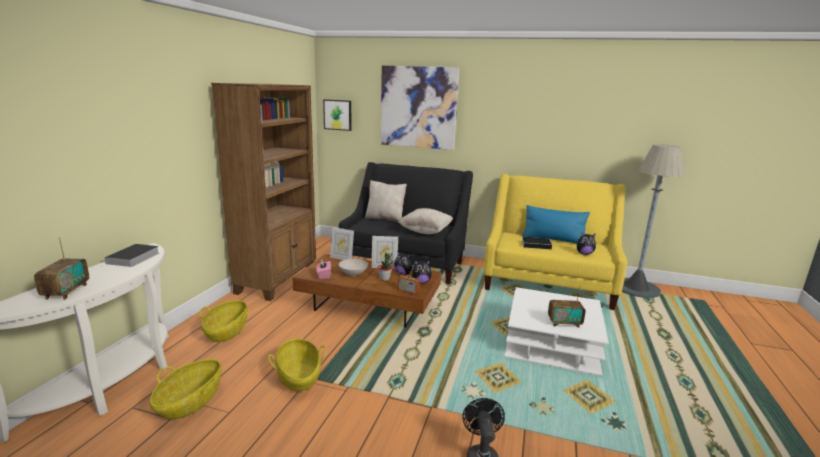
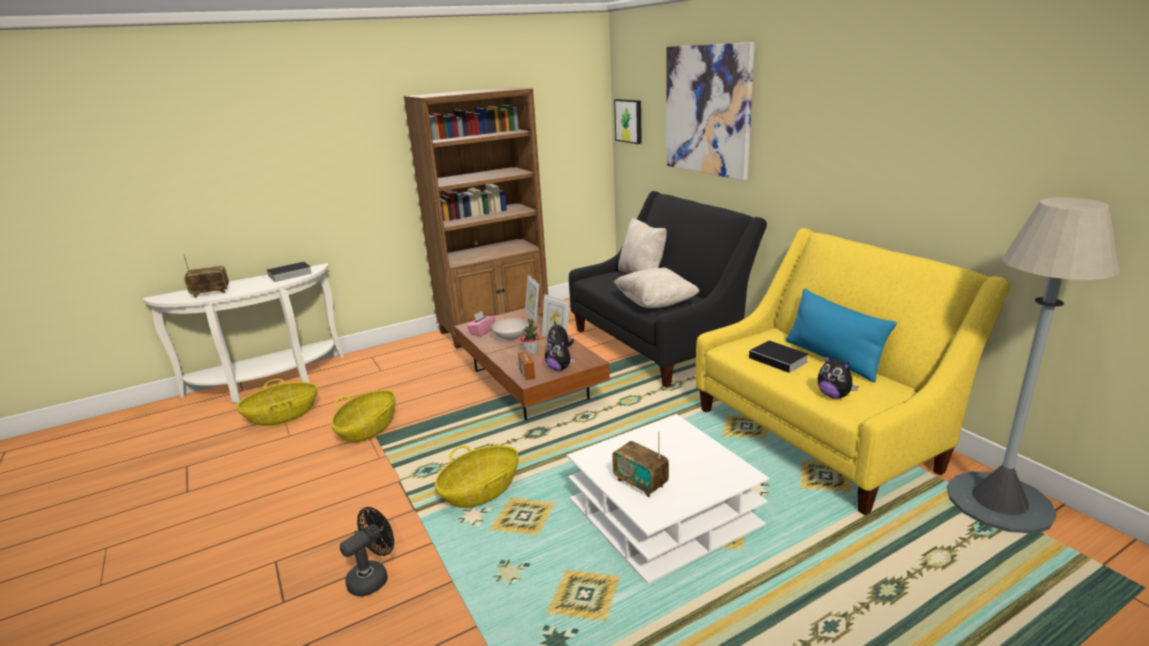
camera: 45 degrees right, 5 degrees up
(66, 292) = (210, 293): radio -> radio turned 150 degrees counterclockwise
(227, 331) = (384, 367): basket -> basket (481, 492)

